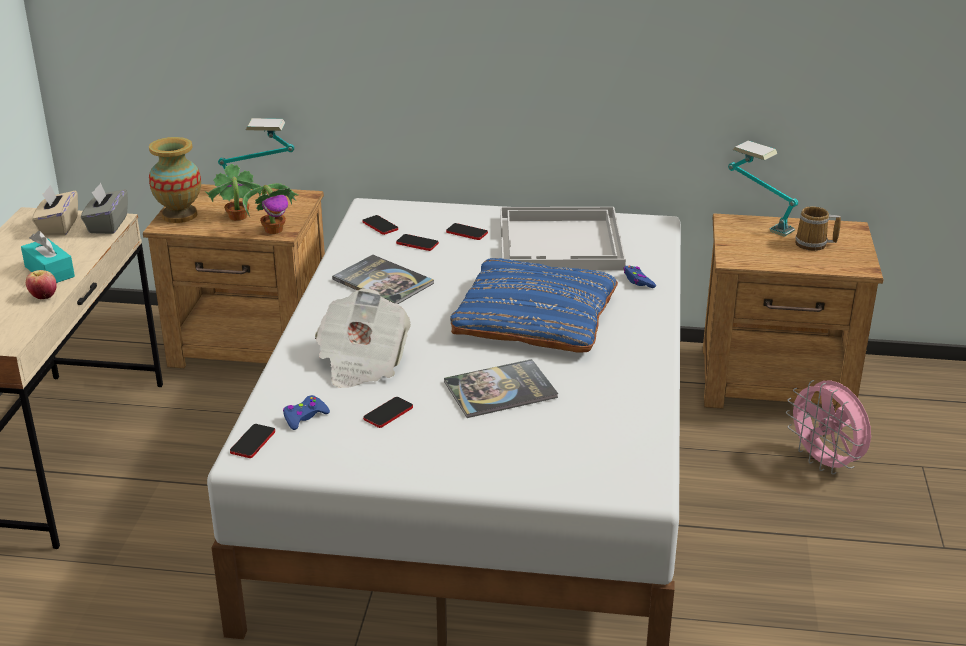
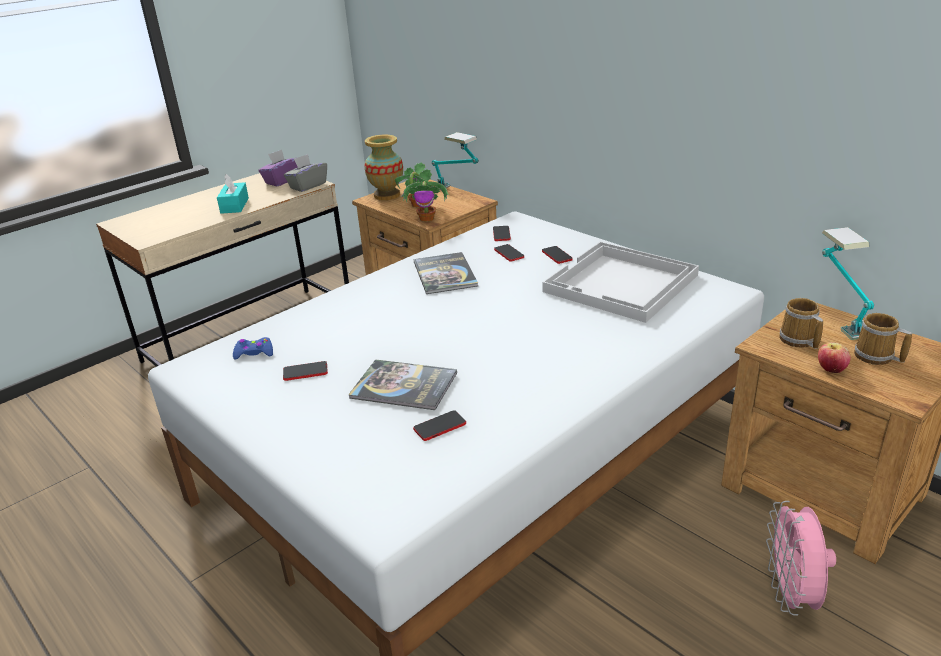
camera: 40 degrees right, 0 degrees up
(43, 297) = (207, 219): apple -> apple (831, 369)
(58, 226) = (282, 181): beige tissue box -> purple tissue box
(252, 442) = (201, 357): phone -> phone (439, 426)
(362, 362) = (345, 327): newspaper -> none
(535, 317) = (515, 337): blue pillow -> none
(638, 281) = (644, 336): blue game controller -> none
(751, 248) = (798, 340): none -> mug

